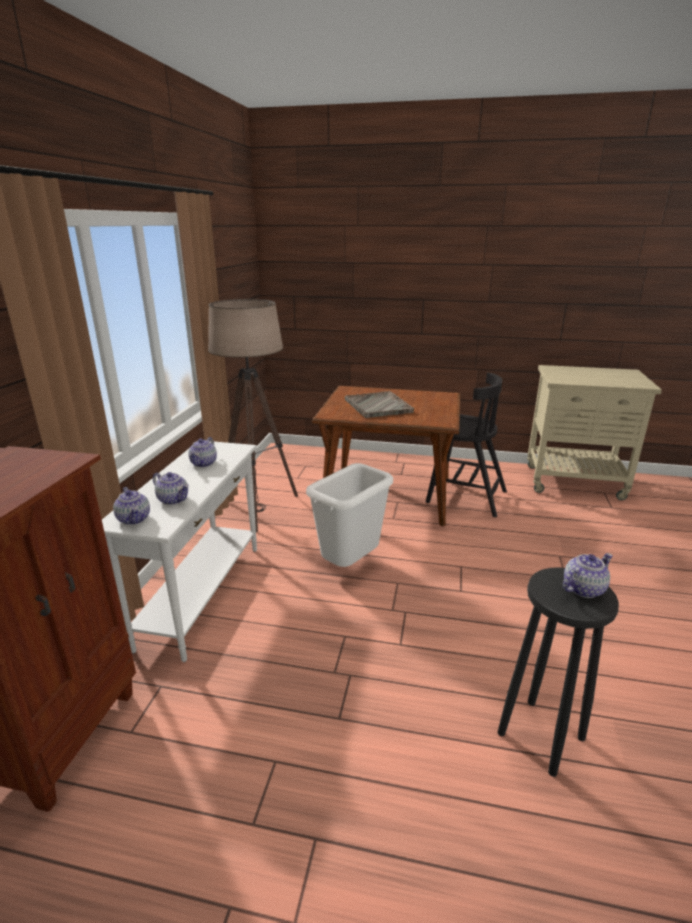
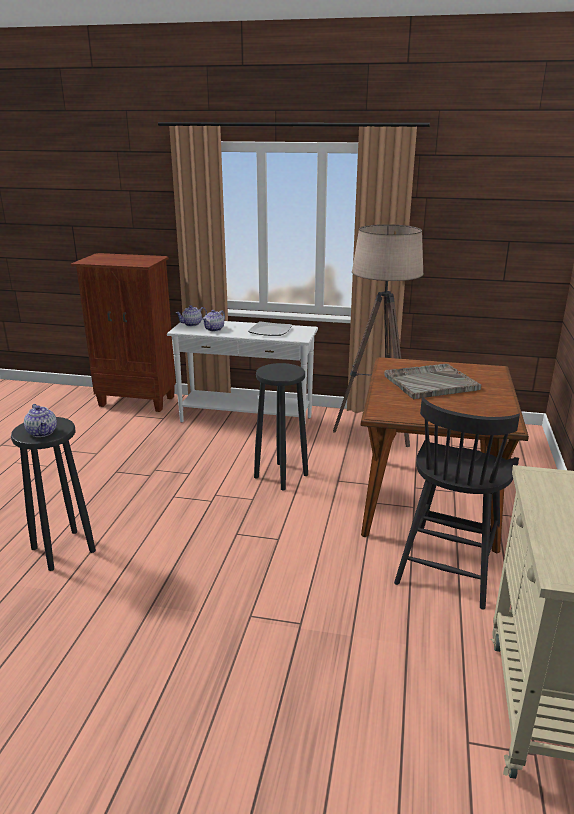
camera: 90 degrees right, 0 degrees up
(204, 463) = (270, 331): teapot -> plate
(350, 565) = (280, 475): white trash can -> black stool

